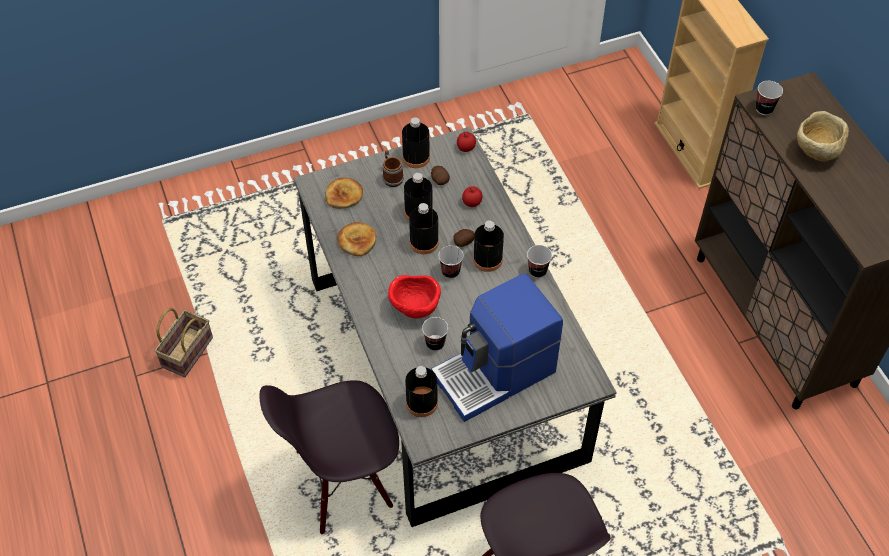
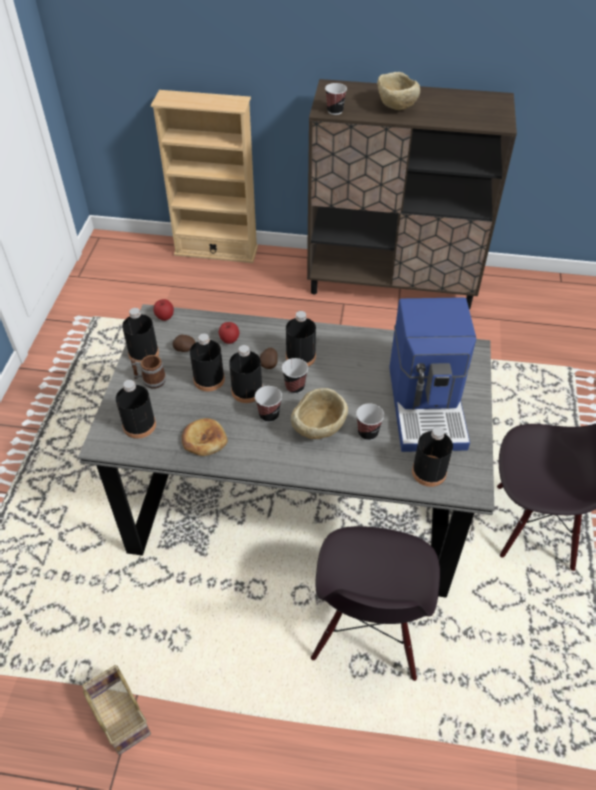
camera: 60 degrees left, 5 degrees down
(344, 195) = (139, 425): bread -> black bottle
(415, 309) = (318, 430): red bowl -> beige bowl
(537, 271) = (337, 331): cup -> cup (269, 415)

